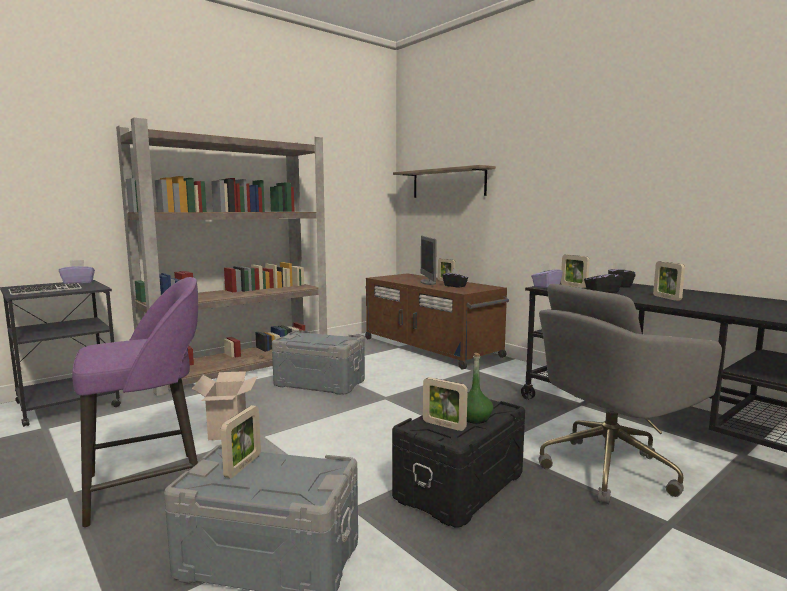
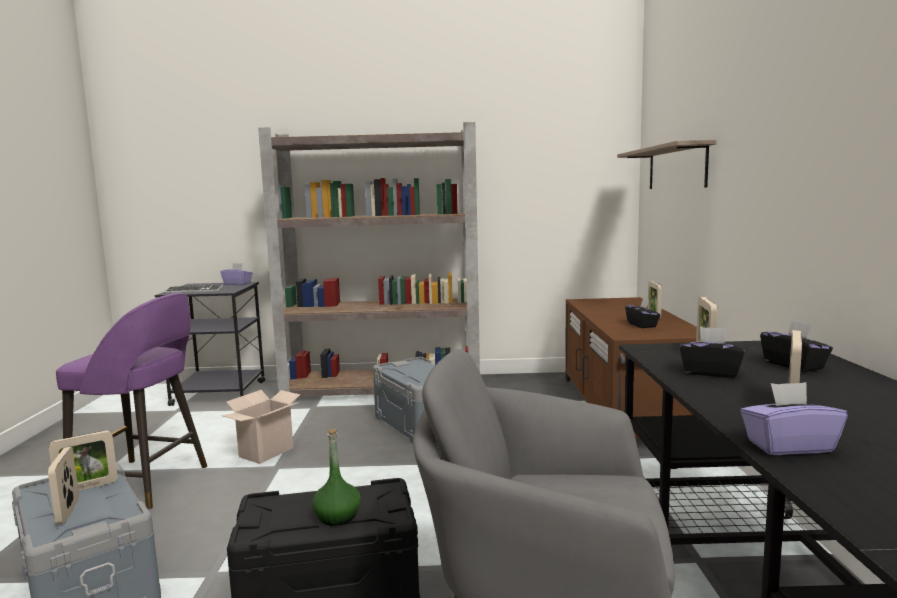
camera: 40 degrees right, 0 degrees up
(428, 282) = (621, 315): monitor -> none
(444, 425) = (291, 512): picture frame -> picture frame (68, 511)
(546, 286) = (656, 347): purple tissue box -> purple tissue box (788, 446)

